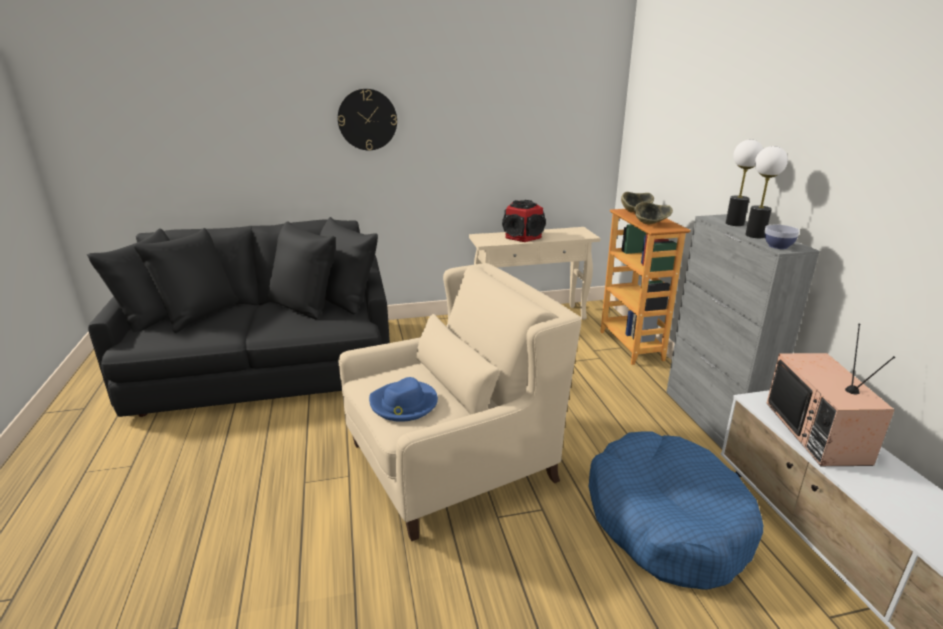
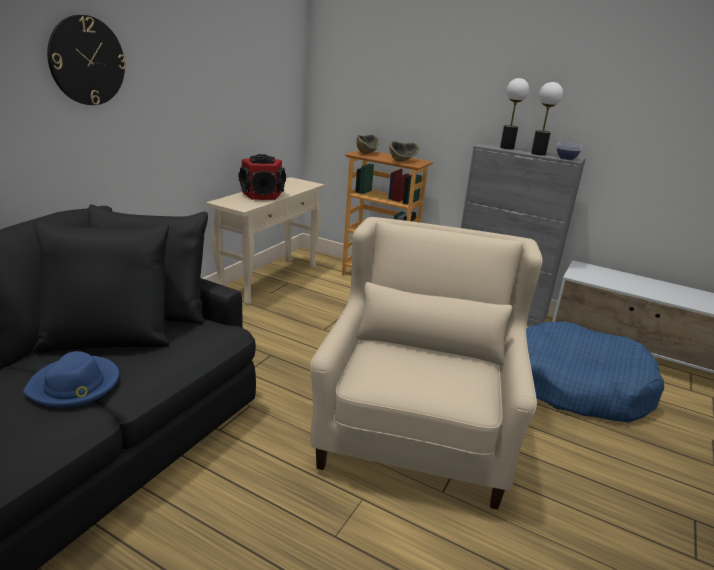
camera: 50 degrees left, 0 degrees up
(403, 404) = (437, 380): blue hat -> blue hat (75, 385)
(819, 433) = (626, 282): television -> none

